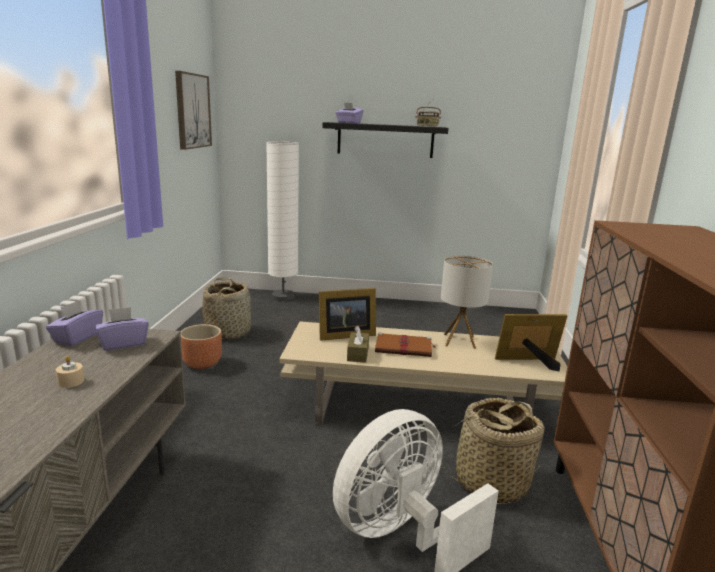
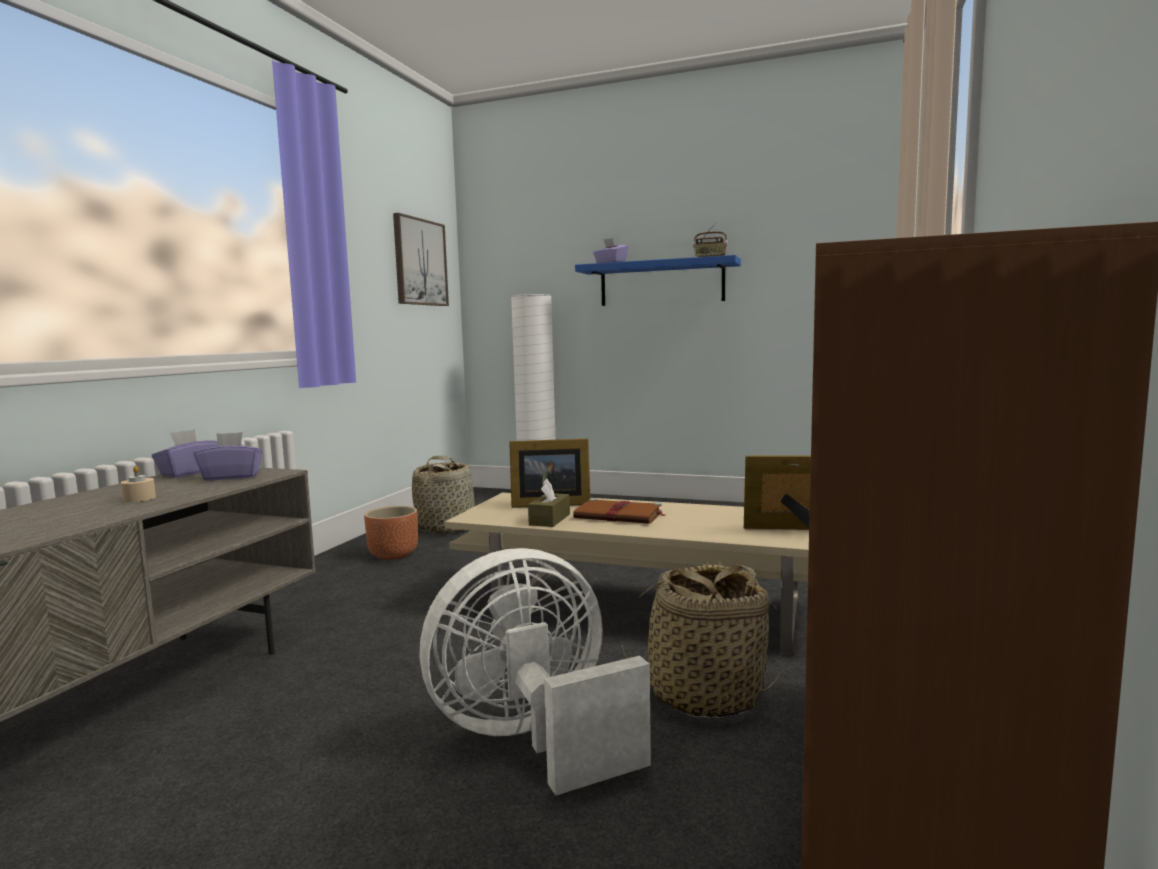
camera: 15 degrees right, 10 degrees down
(385, 140) = (661, 283): black shelf -> blue shelf
(459, 341) = (705, 511): table lamp -> none

